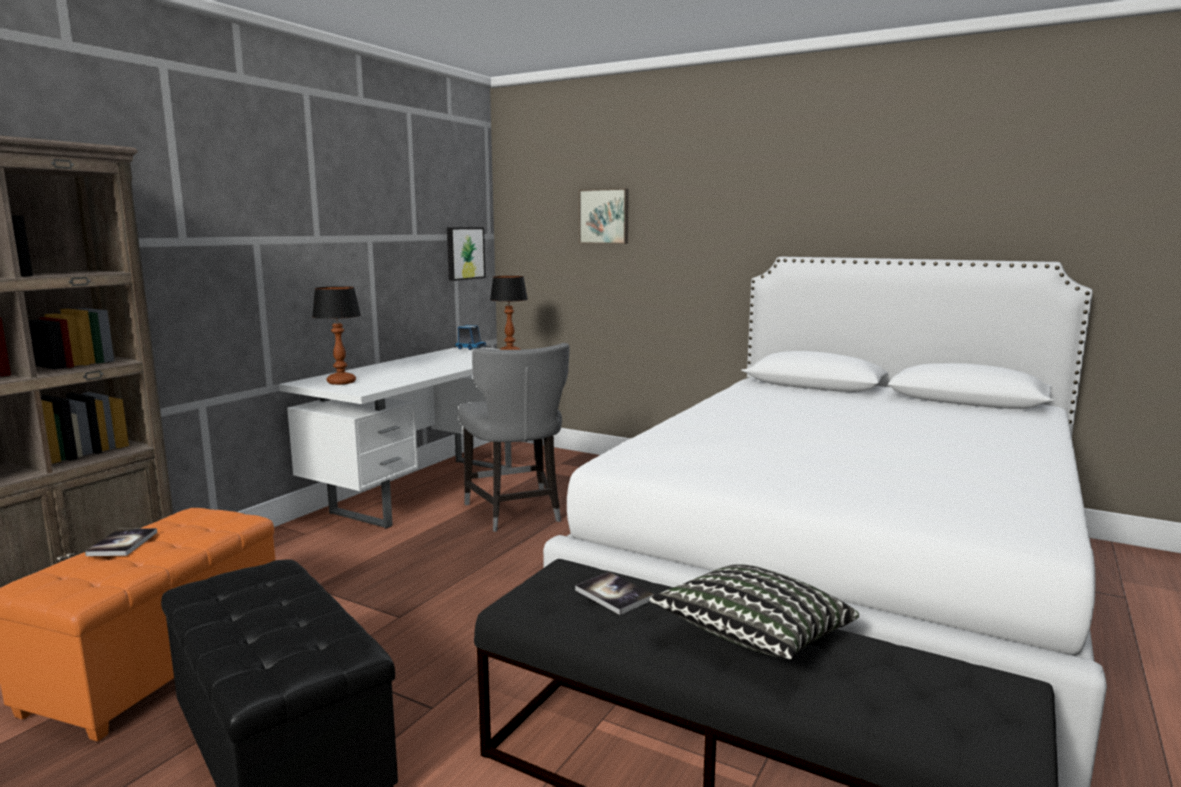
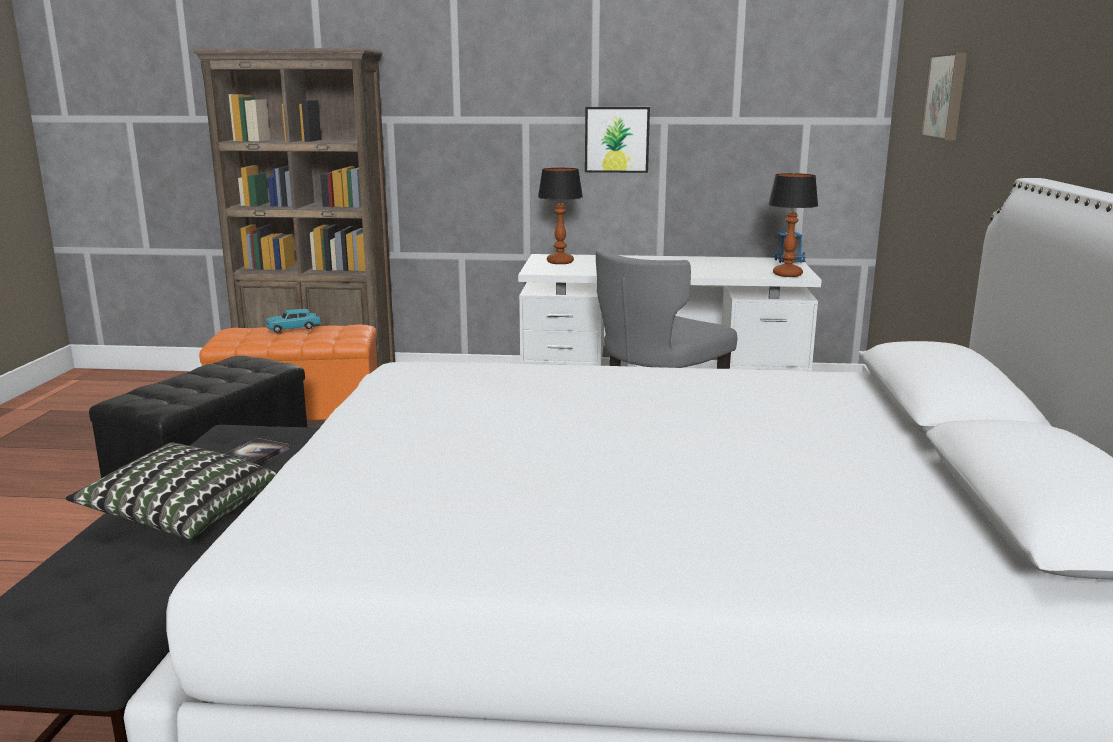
camera: 65 degrees right, 5 degrees up
(122, 544) = (293, 328): book -> turquoise toy car
(464, 253) = (821, 142): picture -> picture (617, 139)

